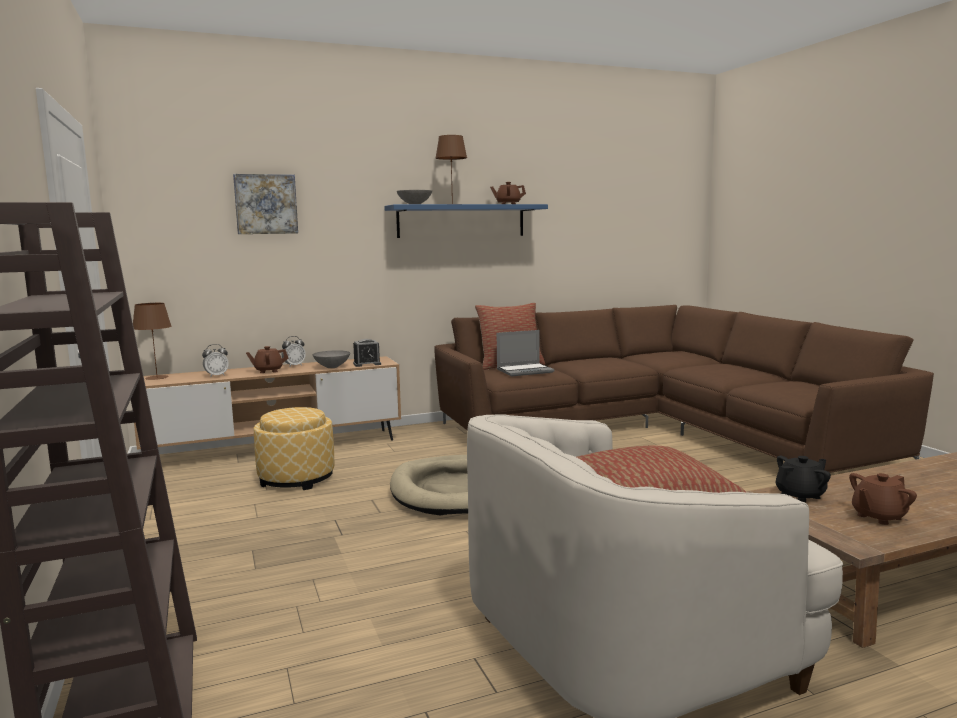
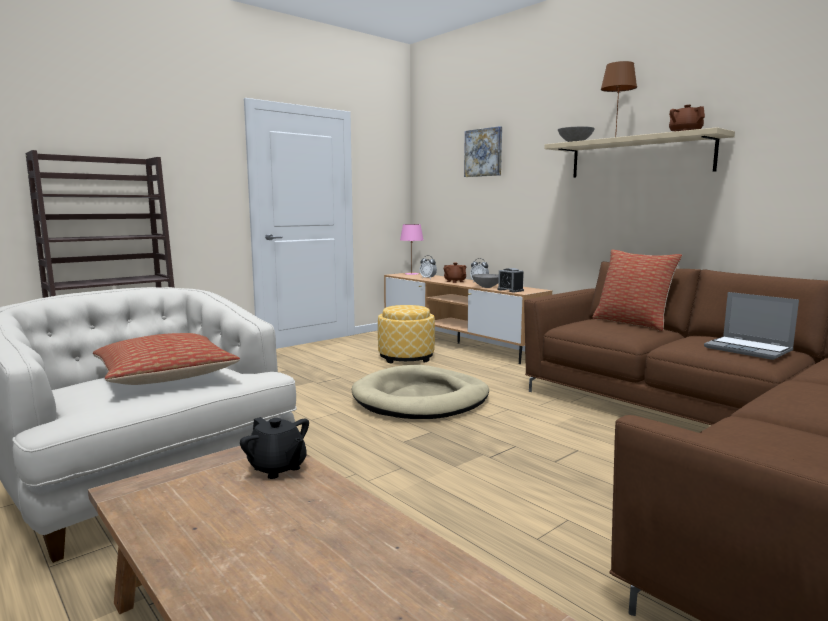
camera: 70 degrees right, 0 degrees up
(156, 377) = (411, 274): brown table lamp -> pink table lamp
(461, 221) = (639, 157): blue shelf -> beige shelf
(525, 371) = (609, 327): laptop -> laptop (749, 349)
(878, 516) = (205, 509): brown teapot -> none

